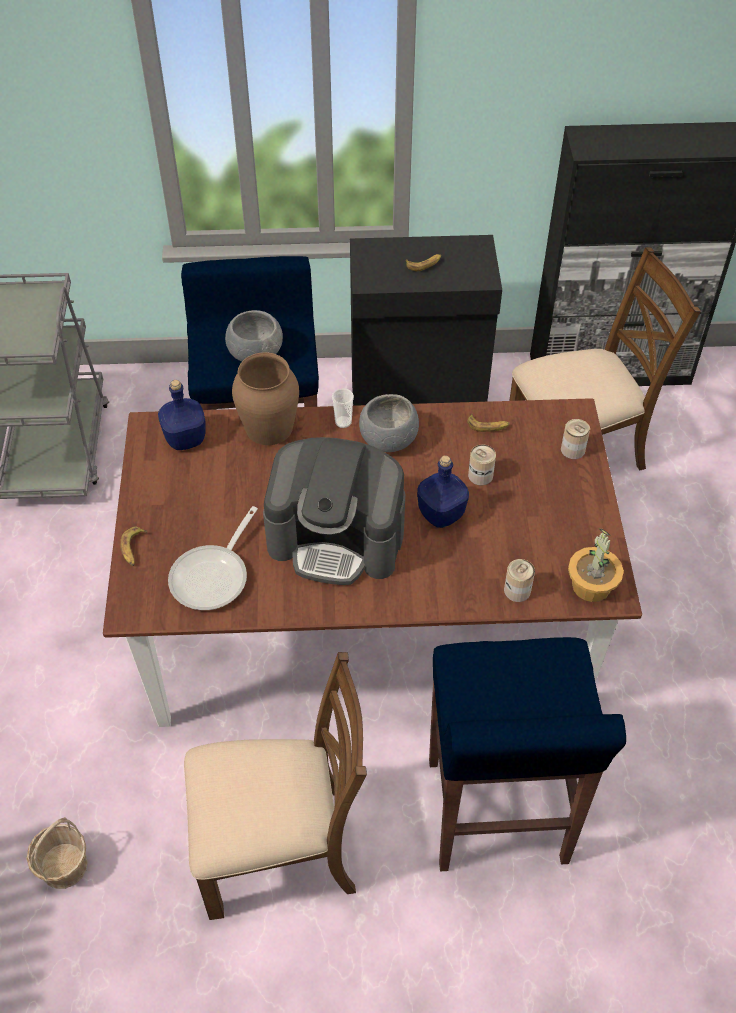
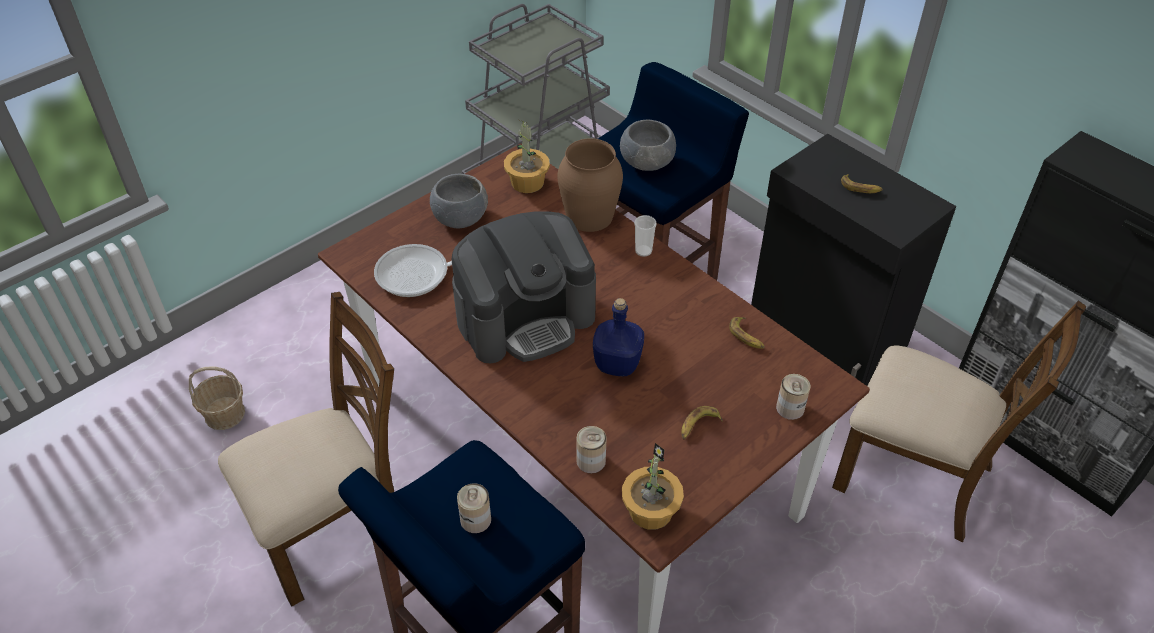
camera: 50 degrees right, 5 degrees down
(133, 549) = (402, 221): banana -> banana (698, 426)
(184, 439) = (527, 183): blue bottle -> potted plant
(280, 848) = (334, 527): brown chair -> brown chair turned 75 degrees counterclockwise
(337, 538) = (526, 318): coffee machine -> coffee machine turned 90 degrees counterclockwise
(388, 439) = (658, 286): grey bowl -> grey bowl (460, 218)
(480, 475) = (687, 364): can -> can (475, 519)

